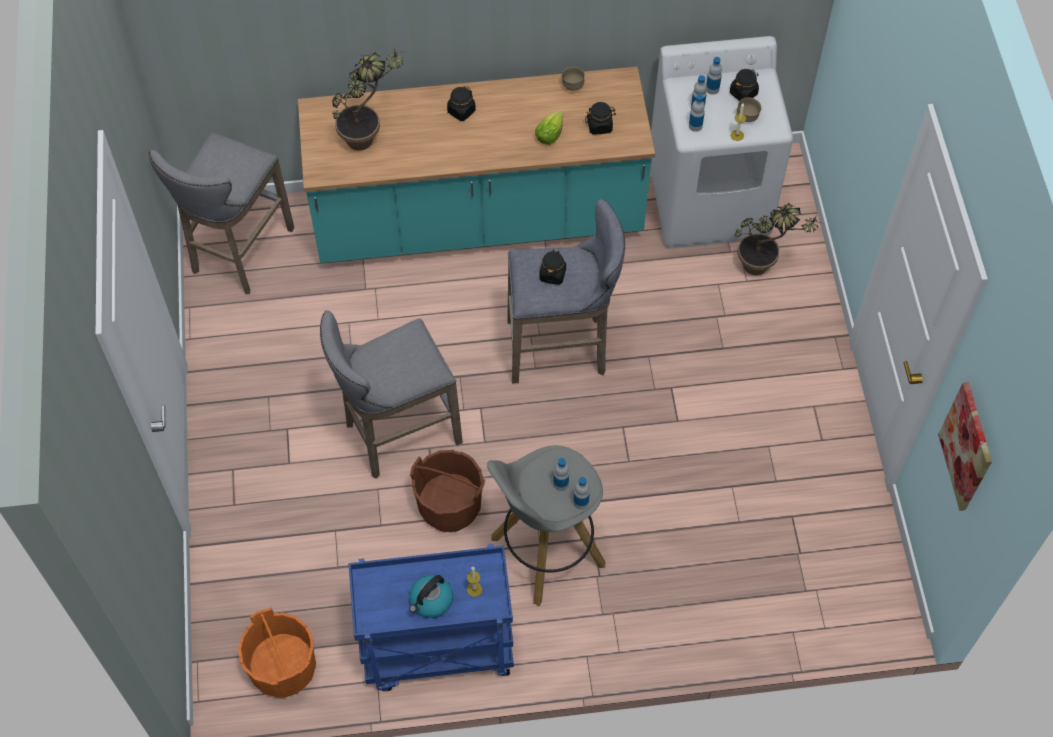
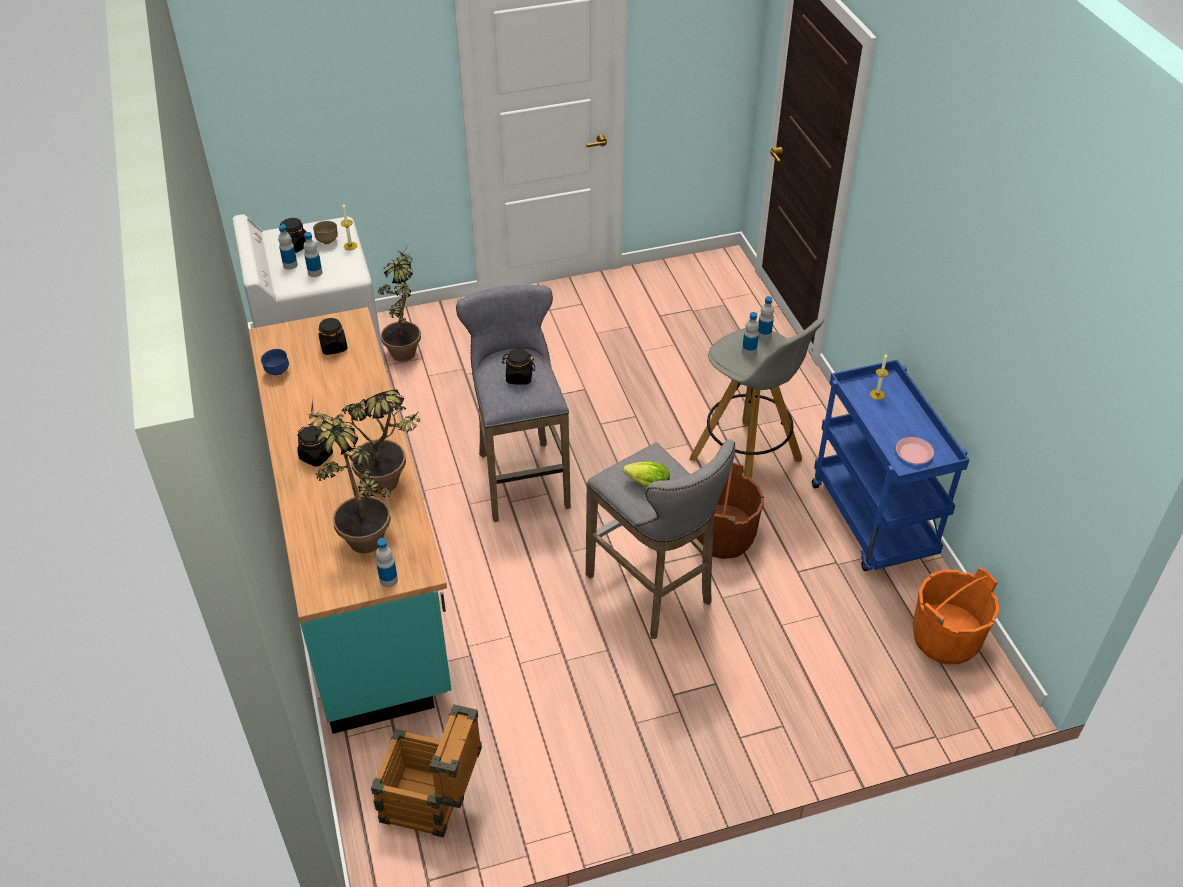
camera: 100 degrees left, 15 degrees down
(239, 254) = (433, 803): grey stool -> crate
(384, 596) = (914, 453): none -> pink plate
(412, 158) = (390, 488): none -> potted plant
(431, 601) = (902, 421): kettle -> none
(551, 133) = (346, 381): lettuce -> lettuce (645, 484)
(572, 86) = (277, 372): brown bowl -> blue bowl
(695, 126) = (339, 272): bottle -> bottle (388, 580)
(967, 447) = (693, 69): picture -> none

